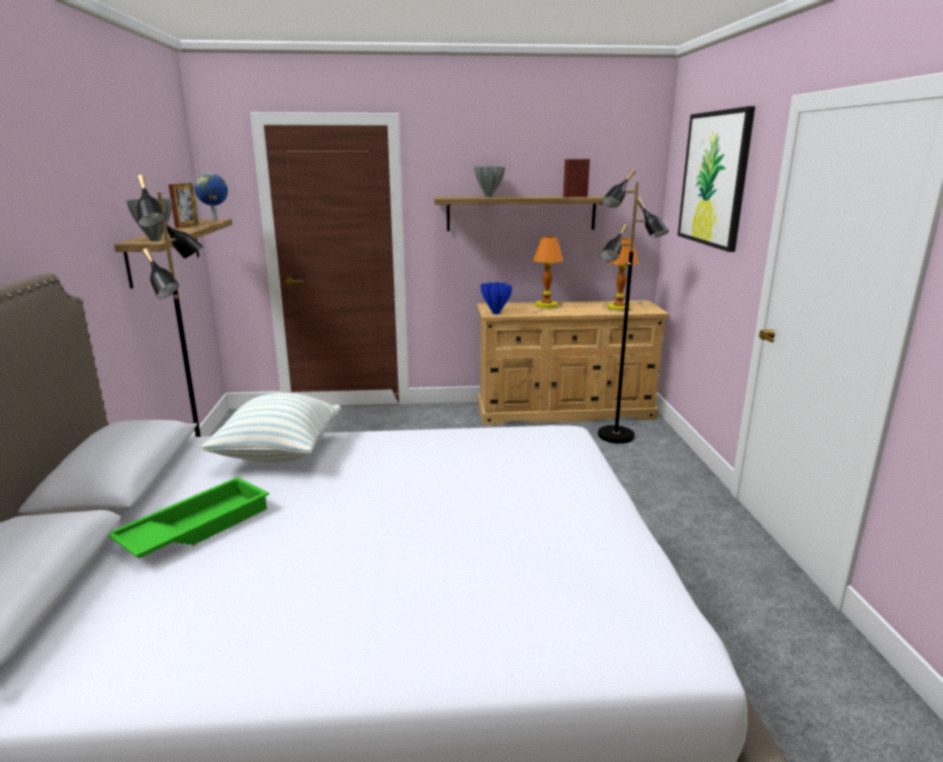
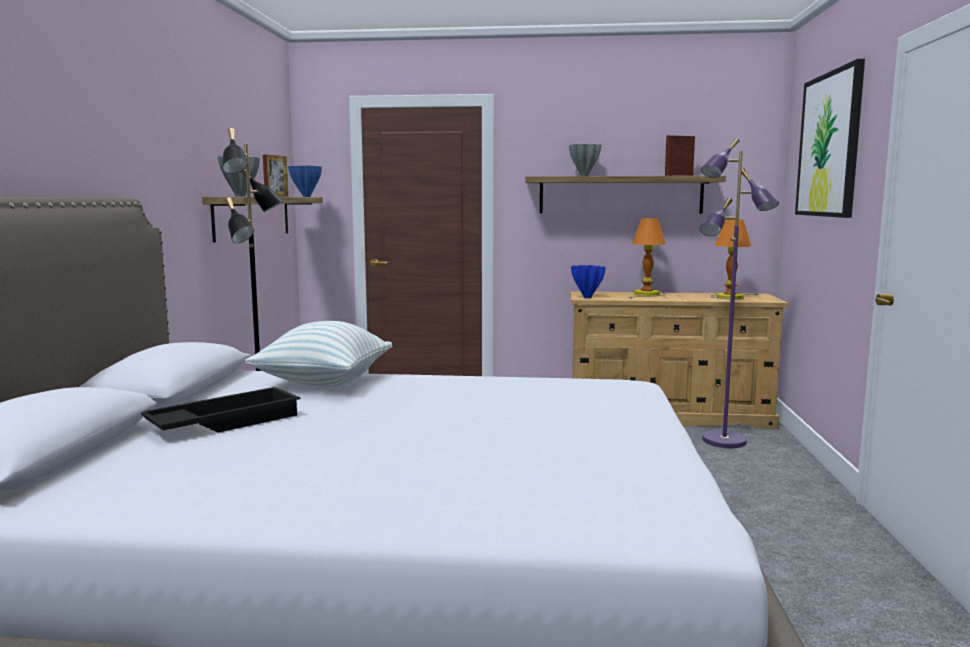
camera: 10 degrees right, 10 degrees down
(195, 527) = (224, 422): green tray -> black tray
(215, 220) = (306, 196): globe -> blue vase
(616, 436) = (724, 441): black floor lamp -> purple floor lamp

